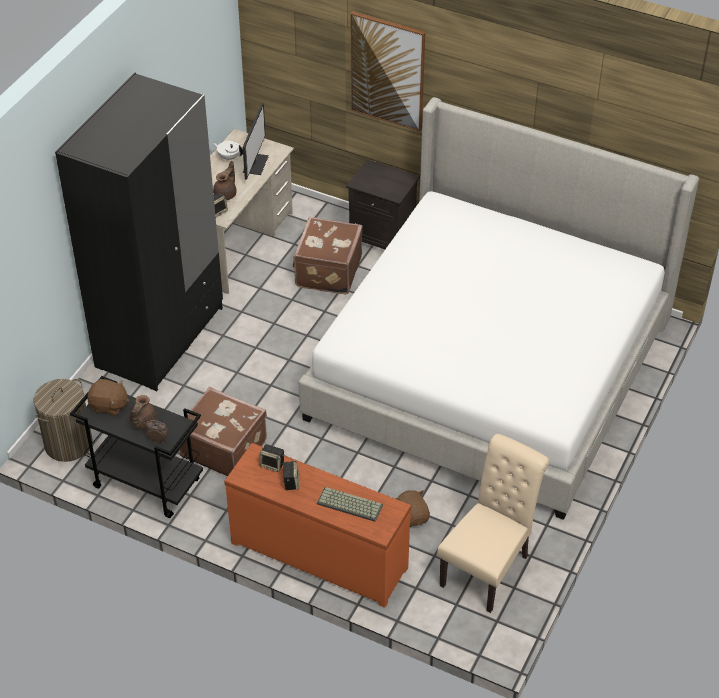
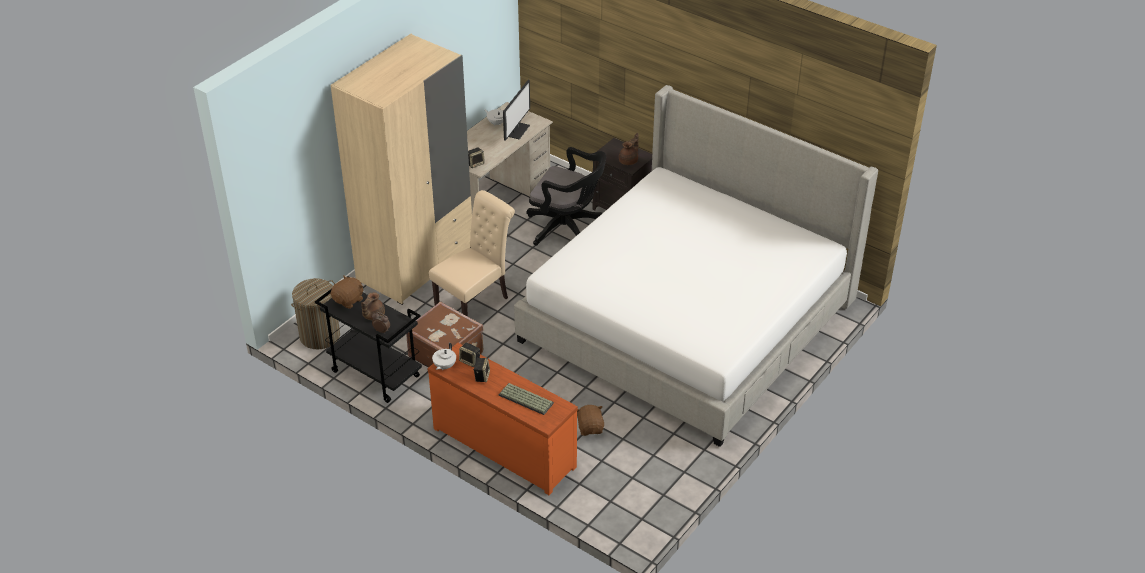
camera: 10 degrees right, 5 degrees down
(109, 405) = (349, 300): brown plush toy -> brown plush toy turned 75 degrees counterclockwise
(160, 337) = (416, 263): black wardrobe -> beige wardrobe
(226, 194) = (486, 151): brown teapot -> brown teapot (629, 160)
(244, 475) = (444, 366): none -> white teapot
(327, 271) = (568, 229): brown suitcase -> black office chair
(388, 71) = (632, 60): picture -> none
(488, 567) = (645, 475): beige chair -> beige chair (476, 301)

